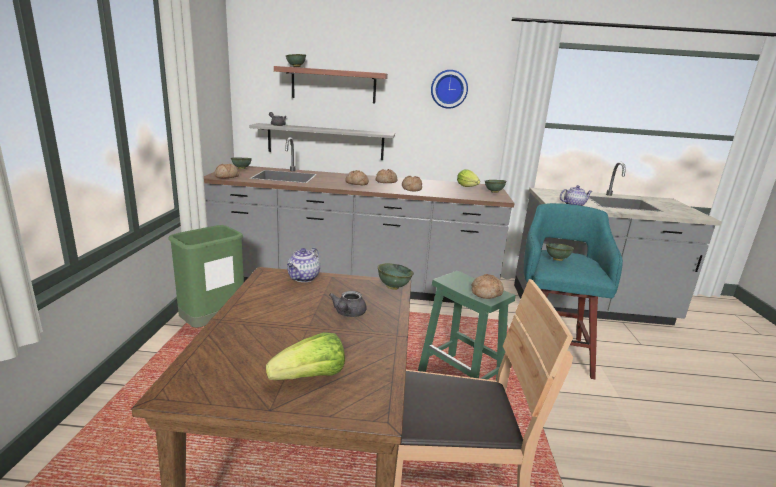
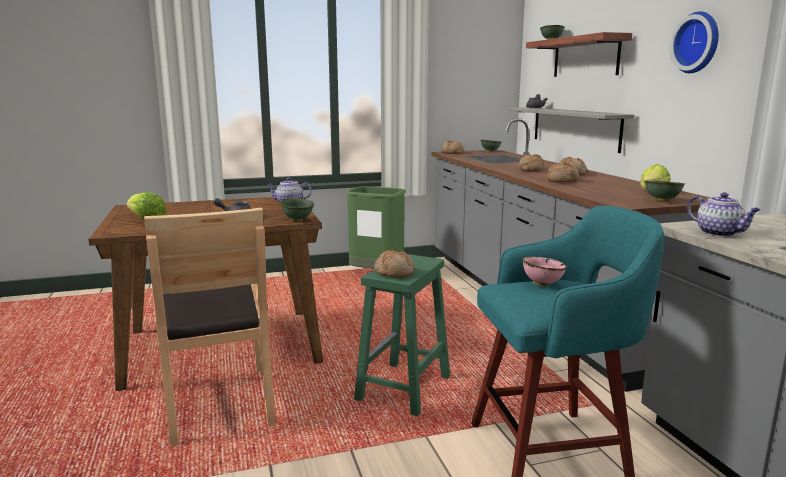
camera: 70 degrees right, 5 degrees down
(556, 259) = (541, 284): green bowl -> pink bowl

